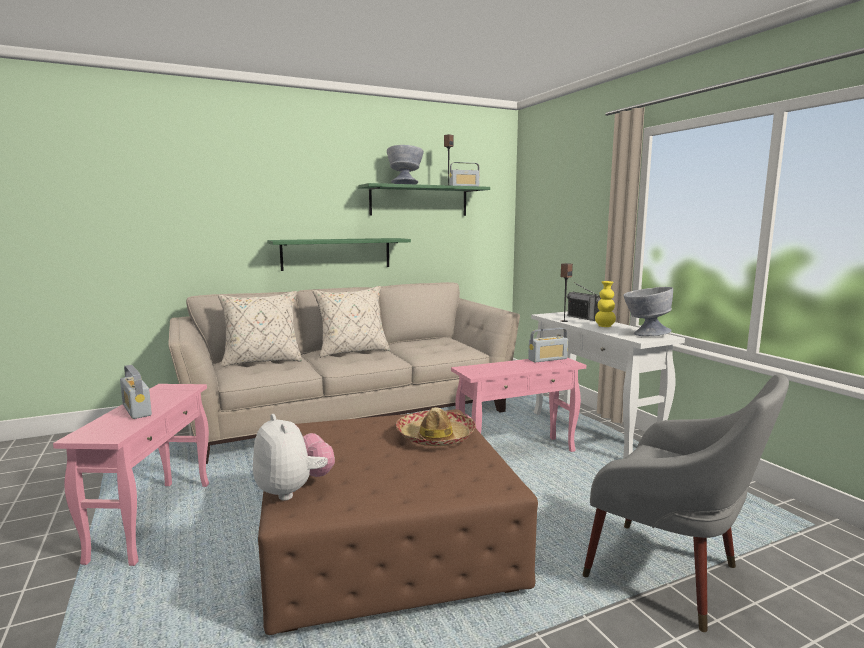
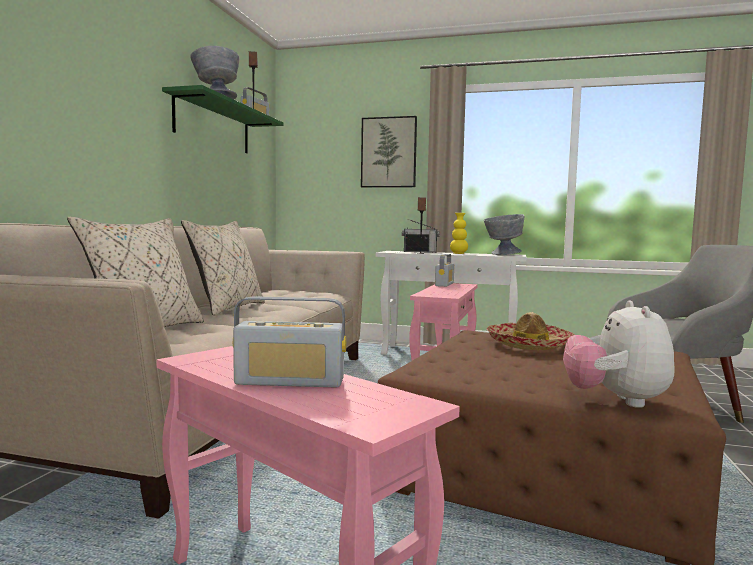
camera: 50 degrees left, 5 degrees down
(293, 490) = (615, 400): plush toy -> plush toy turned 90 degrees counterclockwise
(336, 254) = (141, 179): green shelf -> none
(587, 207) = (389, 152): none -> picture

